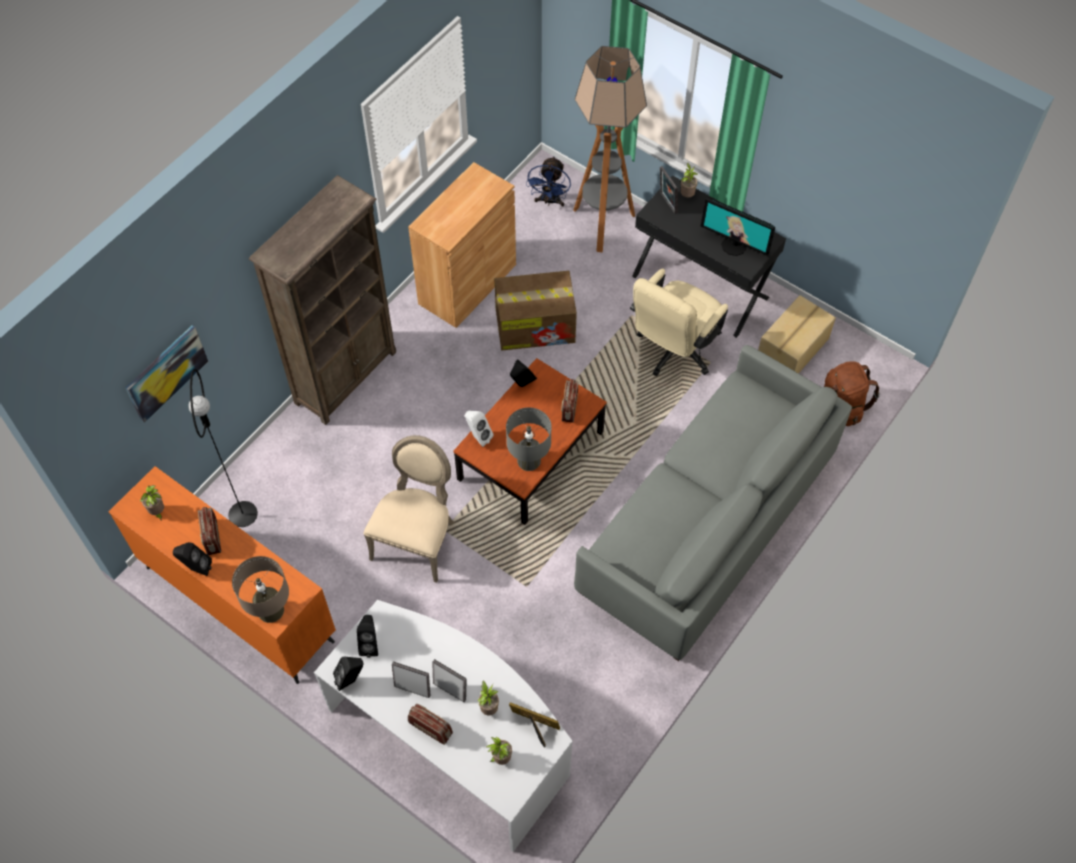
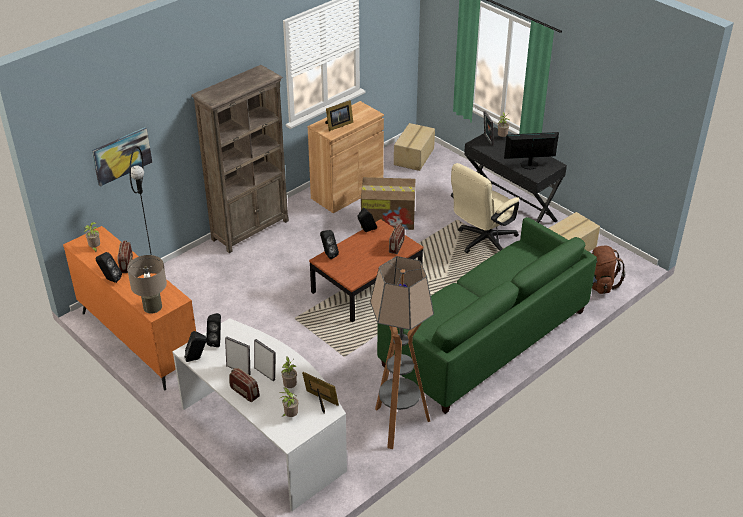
camera: 10 degrees right, 20 degrees down
(417, 539) = (274, 321): beige chair -> none
(452, 218) = (338, 125): none -> picture frame
(478, 437) = (328, 254): white speaker -> black speaker
(529, 460) = (360, 271): grey table lamp -> none
(549, 201) = (414, 156): blue fan -> cardboard box
(602, 224) = (448, 171): floor lamp -> floor lamp (398, 425)
(707, 524) = (485, 338): grey sofa -> green sofa
(734, 246) = (529, 165): monitor -> monitor turned 135 degrees clockwise

